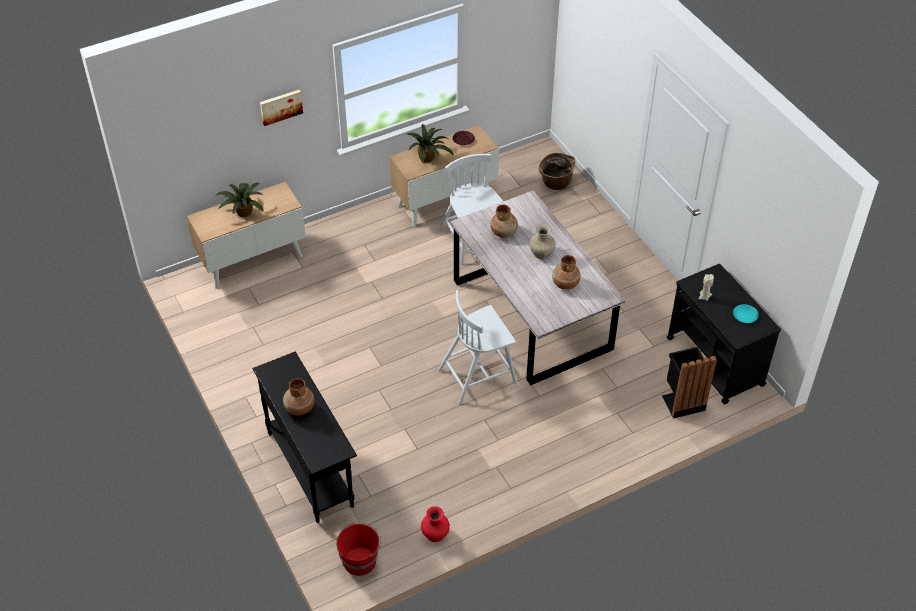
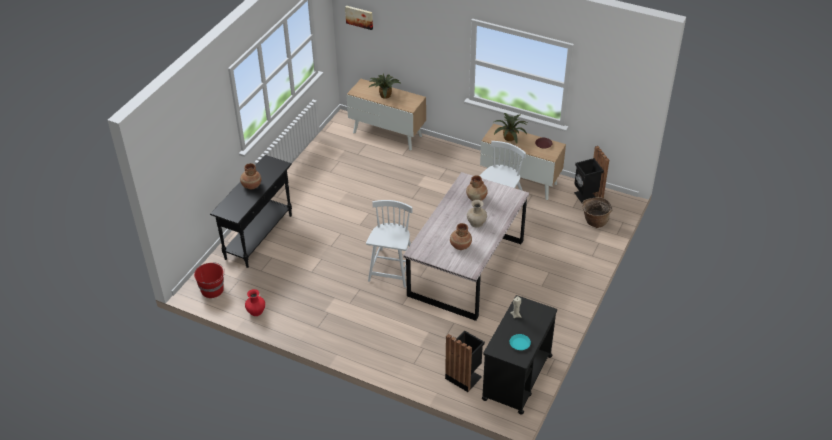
camera: 55 degrees right, 5 degrees down
(281, 106) = (430, 41): picture -> picture (359, 17)
(478, 375) = (392, 269): white chair -> white chair turned 75 degrees clockwise
(517, 168) = (587, 197): none -> black trash can

